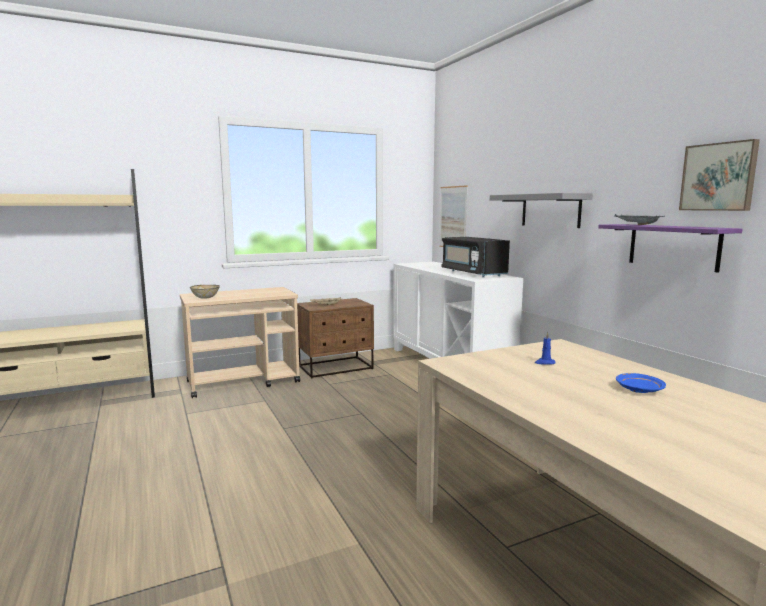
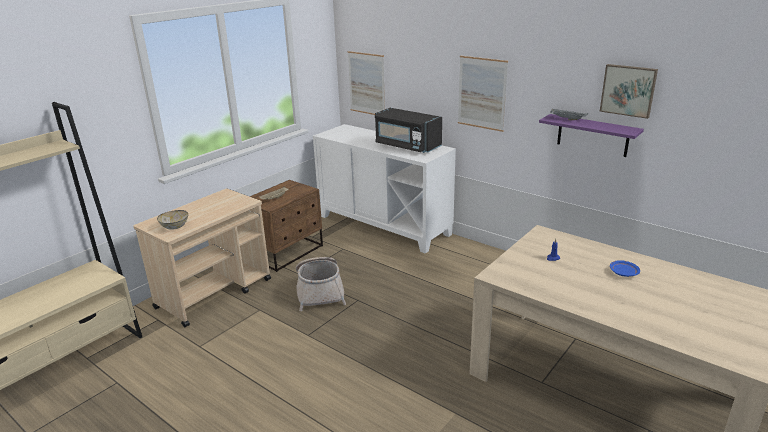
camera: 25 degrees left, 15 degrees up
(333, 399) = (320, 291): none -> basket
(550, 210) = (482, 93): grey shelf -> picture

